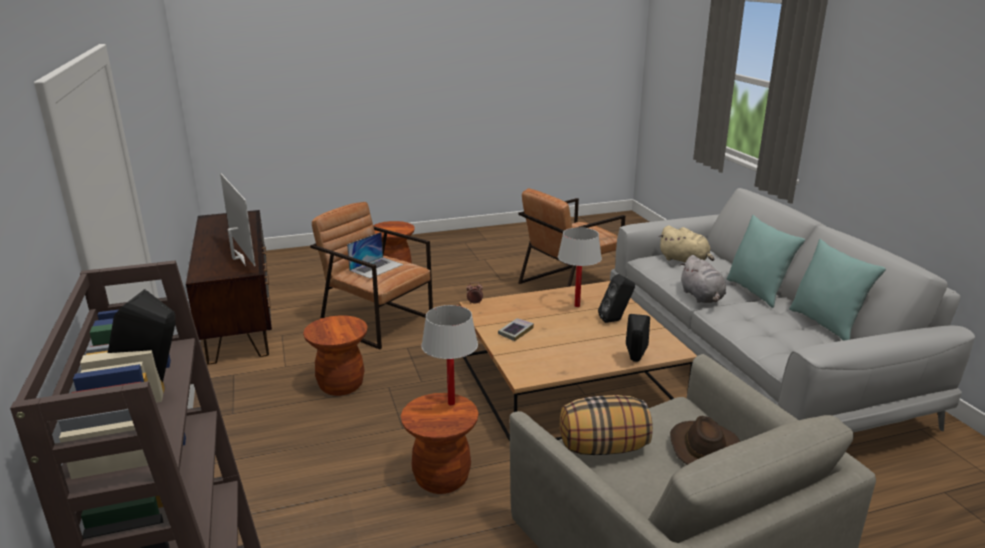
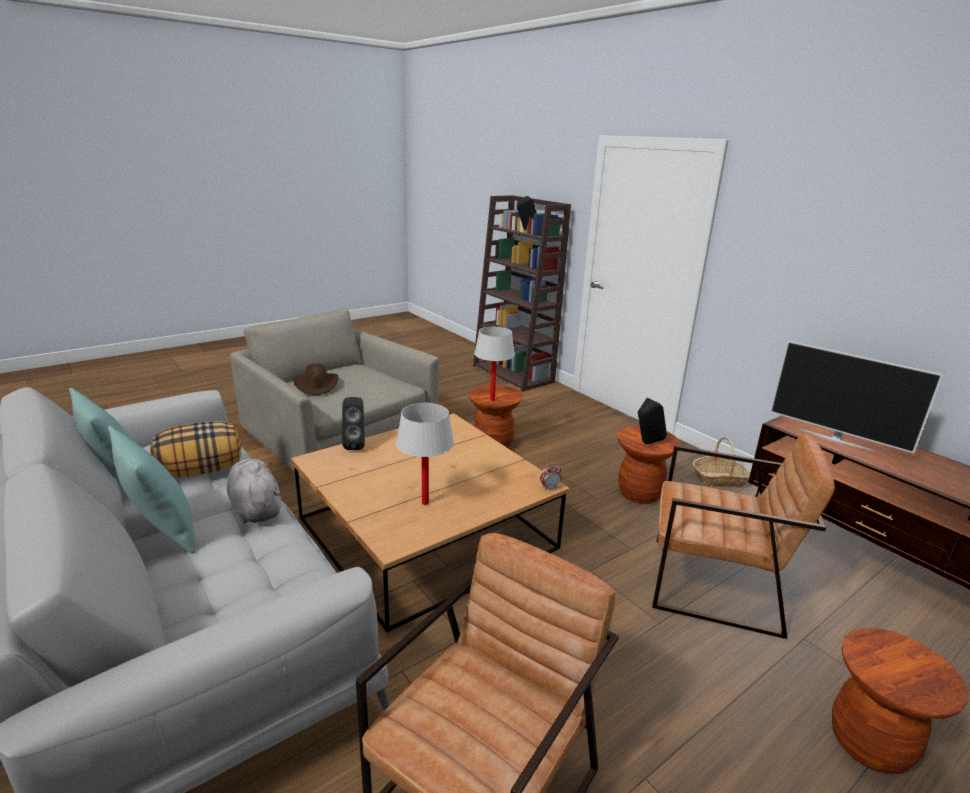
camera: 160 degrees right, 0 degrees up
(241, 385) = (719, 479): none -> basket
(376, 267) = (717, 502): laptop -> none
(515, 332) = (480, 458): book -> none
(603, 448) = (381, 384): pillow -> pillow (201, 470)
(615, 320) = (374, 487): black speaker -> black speaker (646, 443)
(685, 261) = (245, 591): beige plush toy -> none

